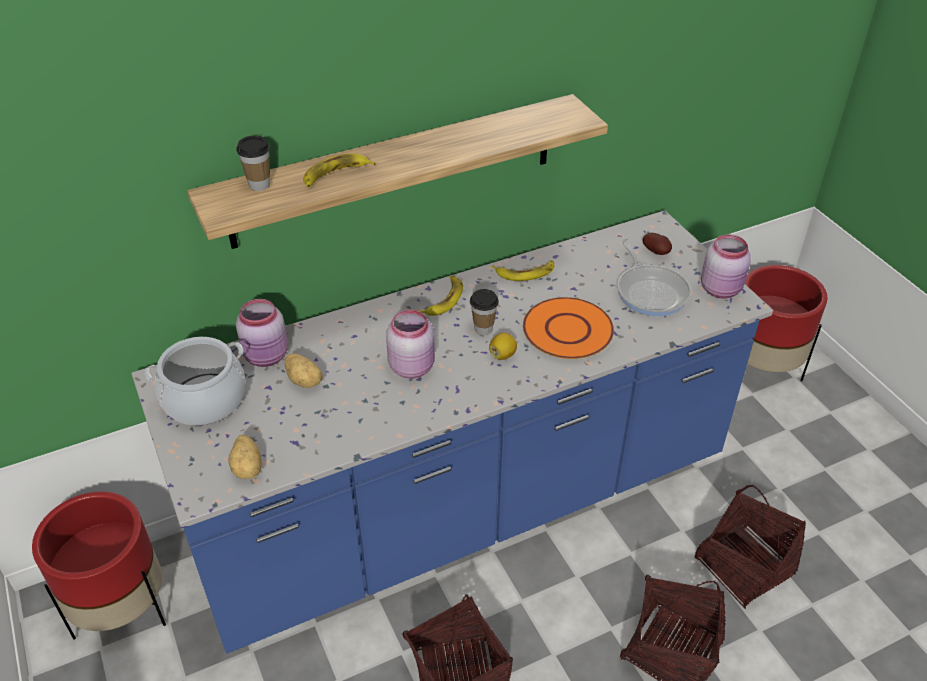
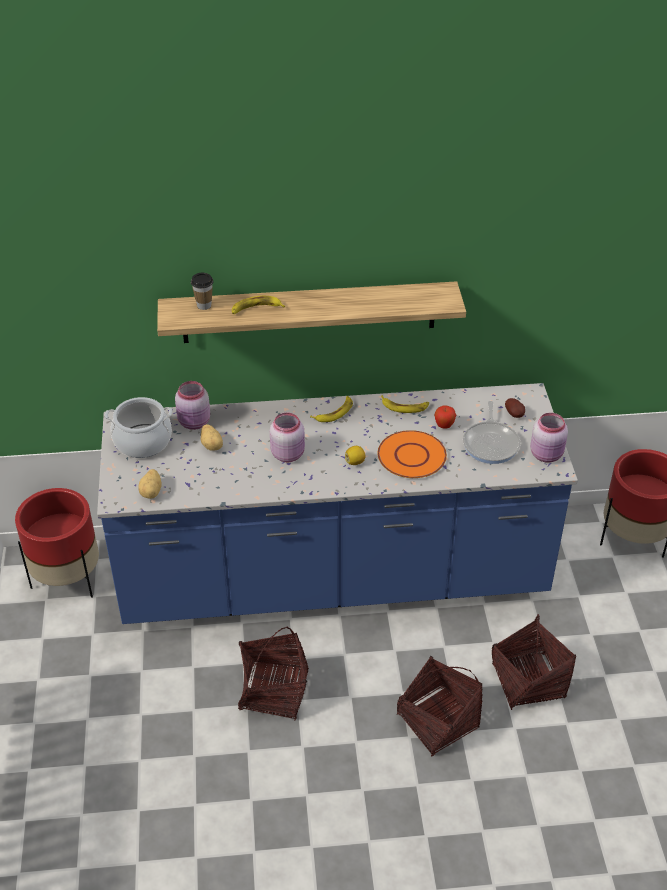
camera: 20 degrees right, 0 degrees up
(483, 329) = (351, 440): cup -> none
(585, 284) = (444, 426): none -> apple

